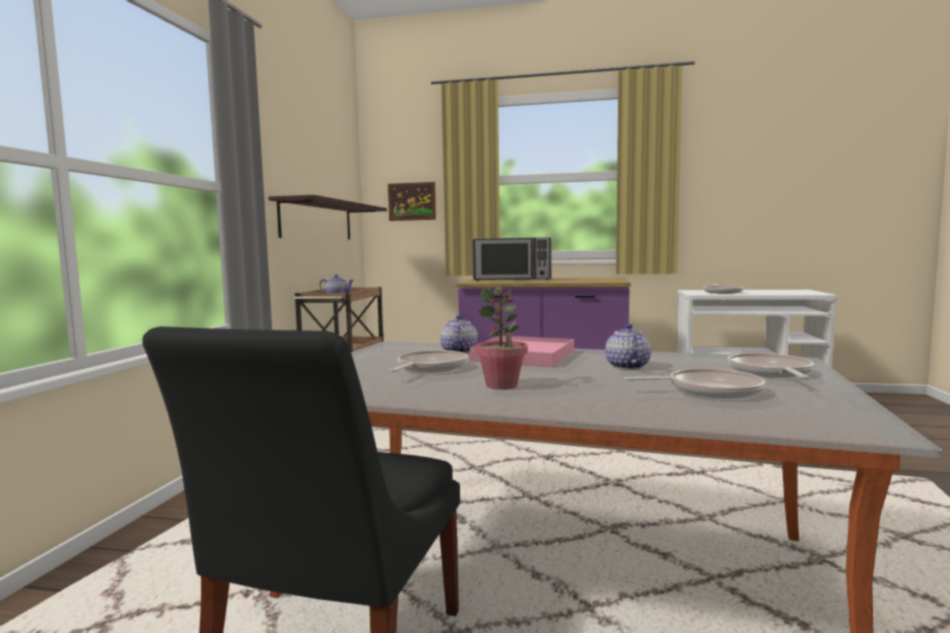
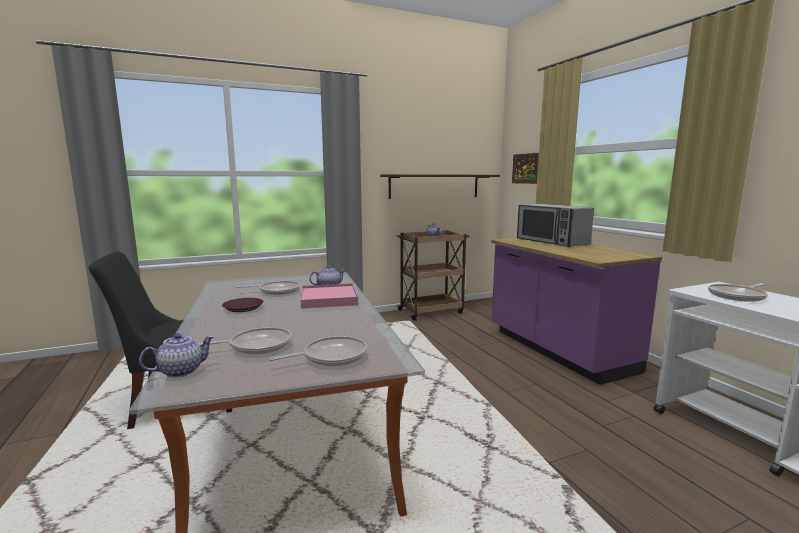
camera: 55 degrees right, 5 degrees up
(502, 385) = (243, 308): potted plant -> brown plate
(626, 366) = (317, 321): teapot -> teapot (181, 371)
(709, 390) = (257, 346): frying pan -> frying pan turned 75 degrees counterclockwise

